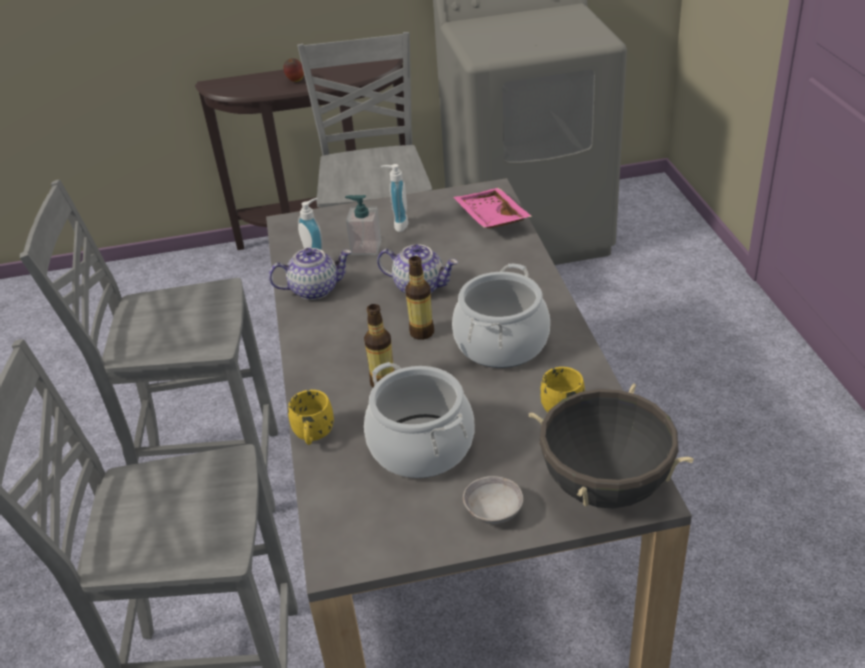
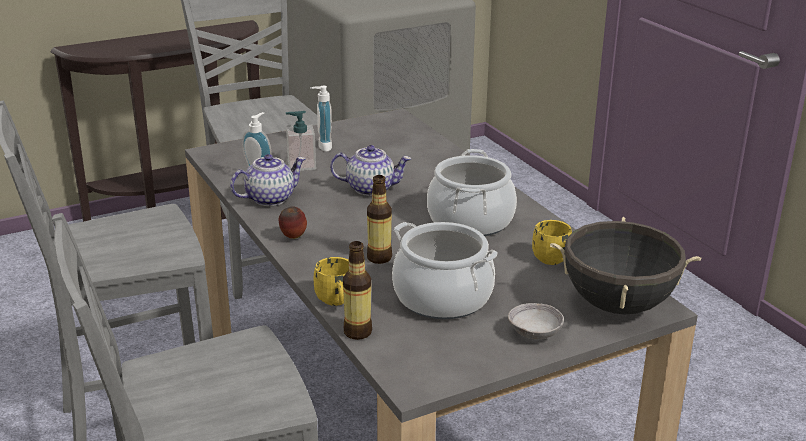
camera: 20 degrees left, 10 degrees down
(295, 81) = (160, 43): apple -> apple (293, 238)
(422, 332) = (393, 220): bottle -> bottle (357, 332)
(490, 218) = (406, 137): pink tray -> none

